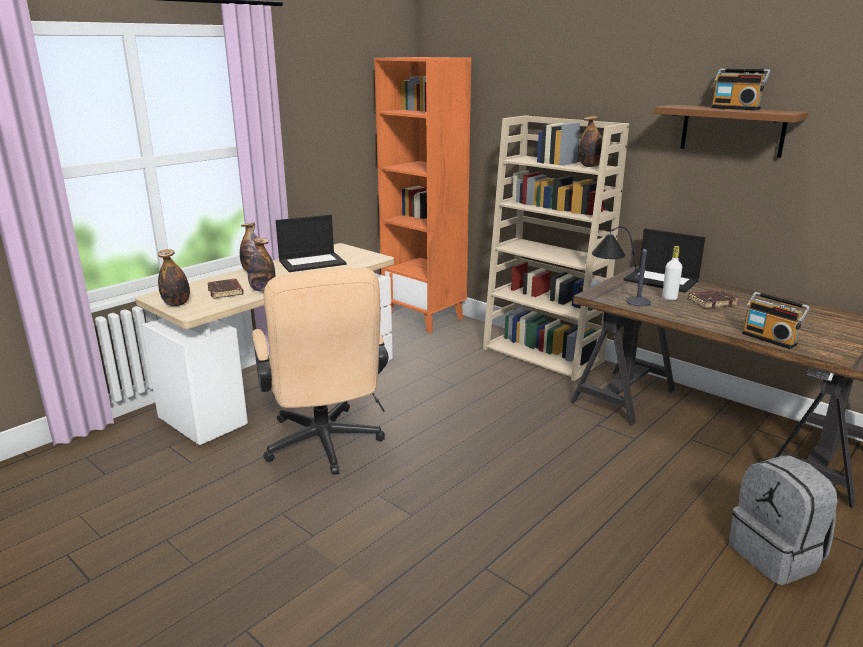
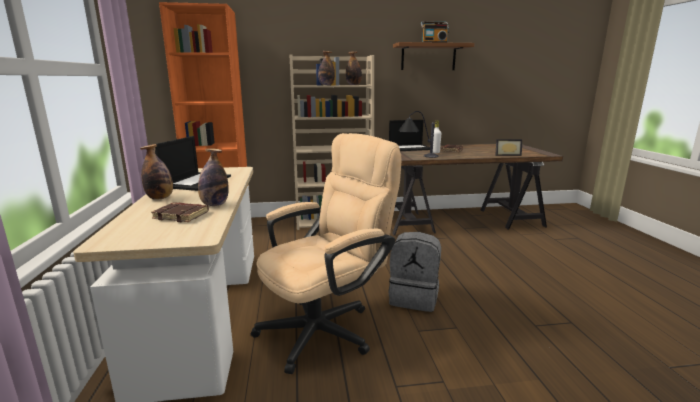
camera: 50 degrees left, 5 degrees down
(177, 304) = (157, 238): bottle -> bottle (326, 85)
(324, 447) = (326, 328): beige office chair -> beige office chair turned 60 degrees counterclockwise
(770, 339) = (506, 155): radio -> picture frame
(776, 556) = (571, 253): grey backpack -> grey backpack (414, 298)

